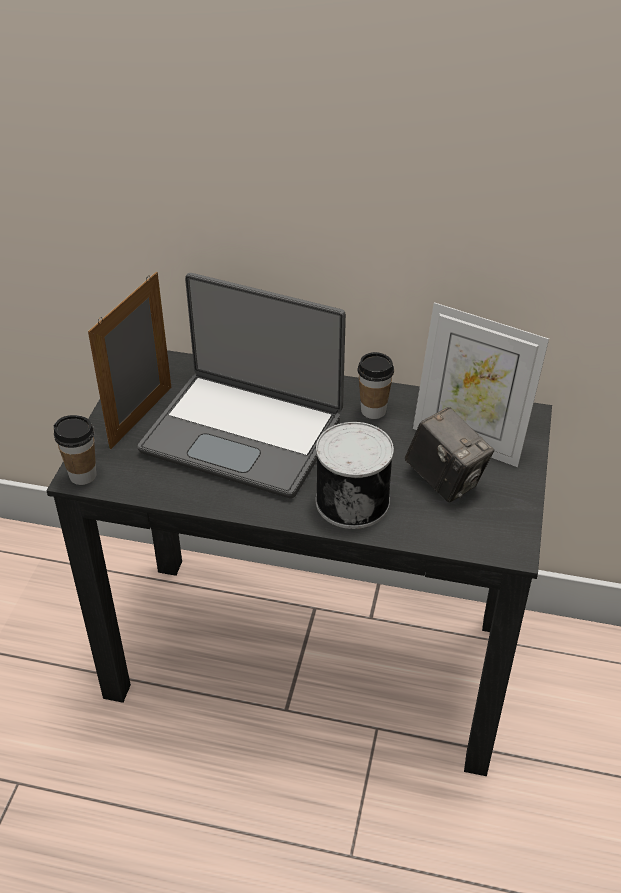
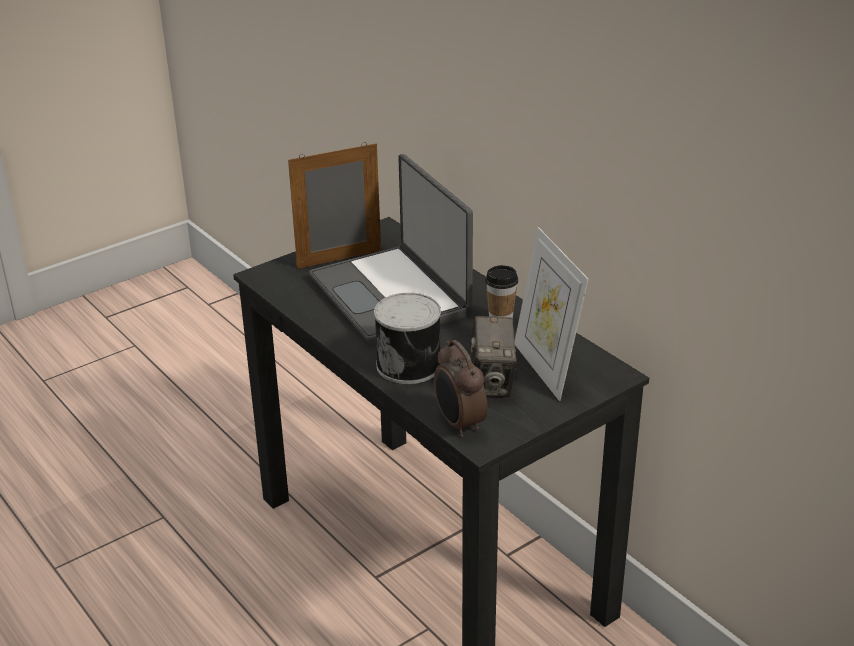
camera: 40 degrees right, 10 degrees down
(83, 475) = (263, 275): cup -> none
(470, 539) = (459, 424): none -> alarm clock

